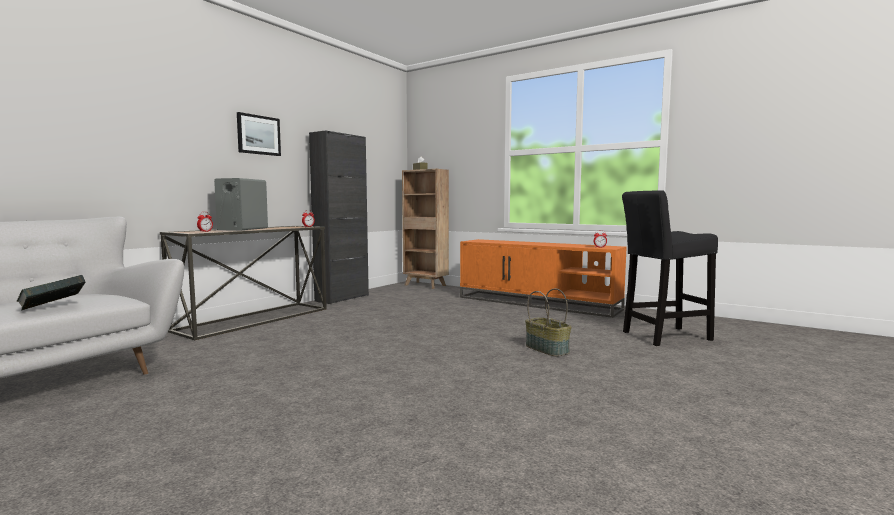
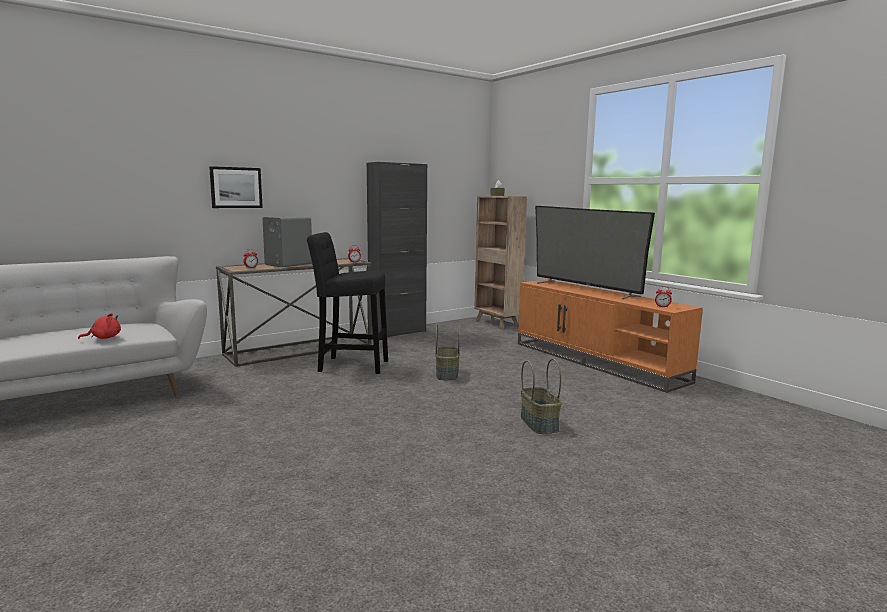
camera: 20 degrees right, 5 degrees up
(53, 308) = (104, 338): book -> red plush toy
(258, 135) = (312, 169): picture -> picture (236, 187)
(424, 323) = (446, 374): none -> basket
(521, 242) = (585, 289): none -> television
(662, 336) = (697, 427): black stool -> black stool (349, 365)

